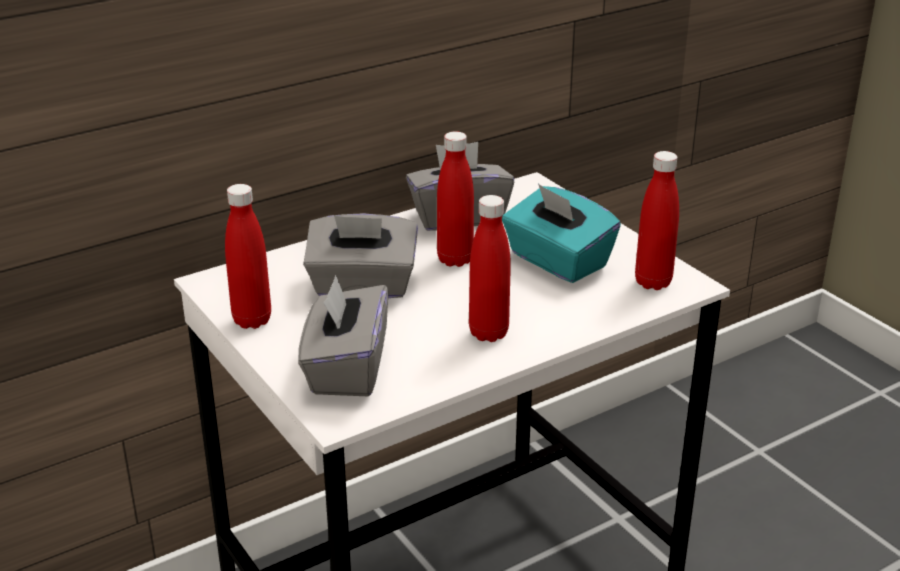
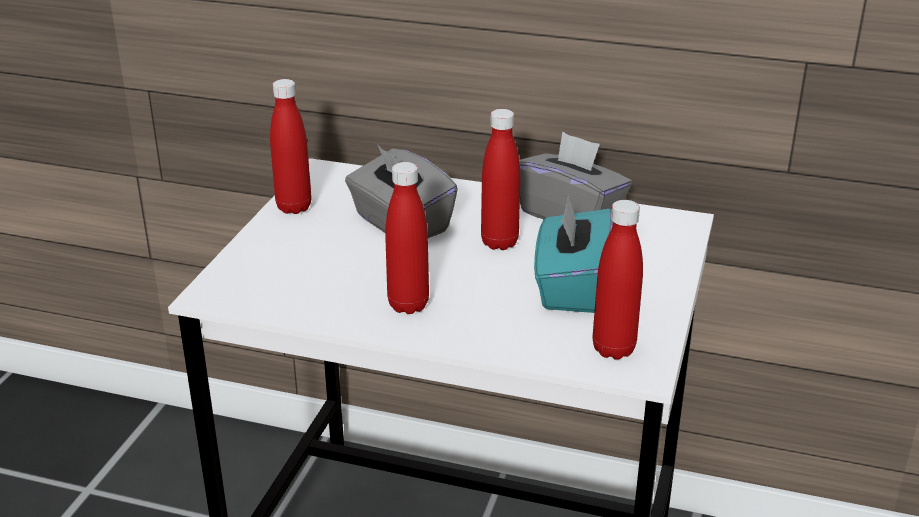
camera: 50 degrees right, 0 degrees up
(346, 369) = (277, 269): grey tissue box -> none

